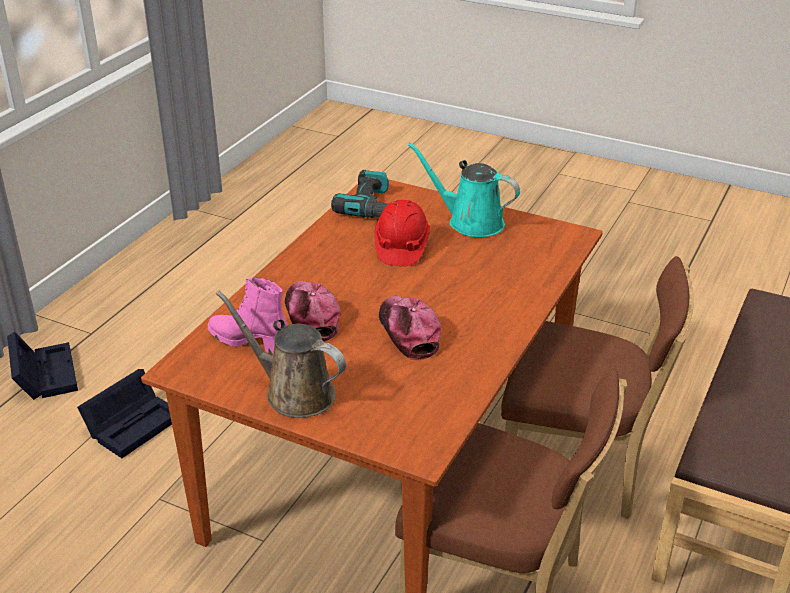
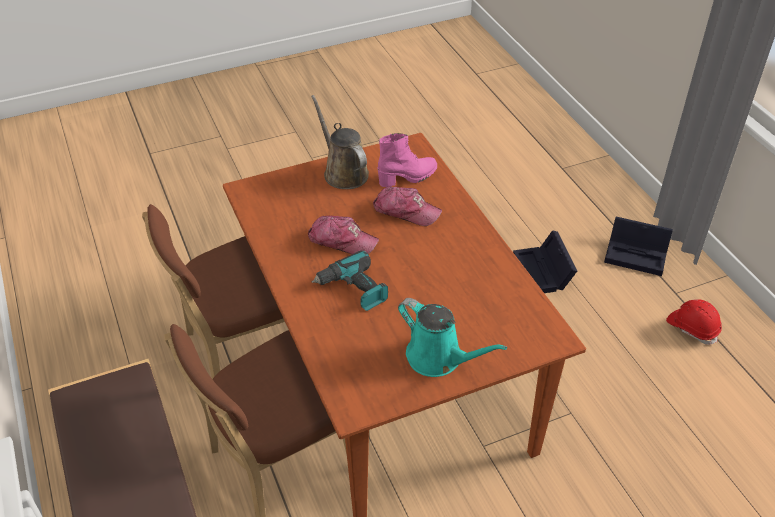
camera: 130 degrees right, 10 degrees up
(294, 392) = (343, 172): brown watering can -> brown watering can turned 105 degrees counterclockwise
(371, 206) = (522, 315): power drill -> power drill (353, 290)
(401, 247) = (443, 295): red hard hat -> red hard hat (692, 328)
(470, 222) = (439, 358): turquoise watering can -> turquoise watering can turned 60 degrees clockwise

